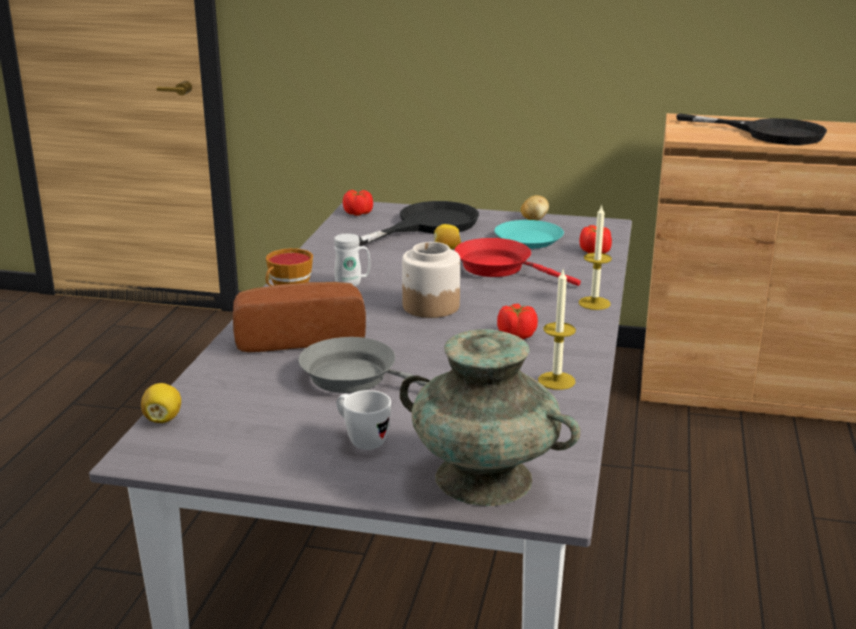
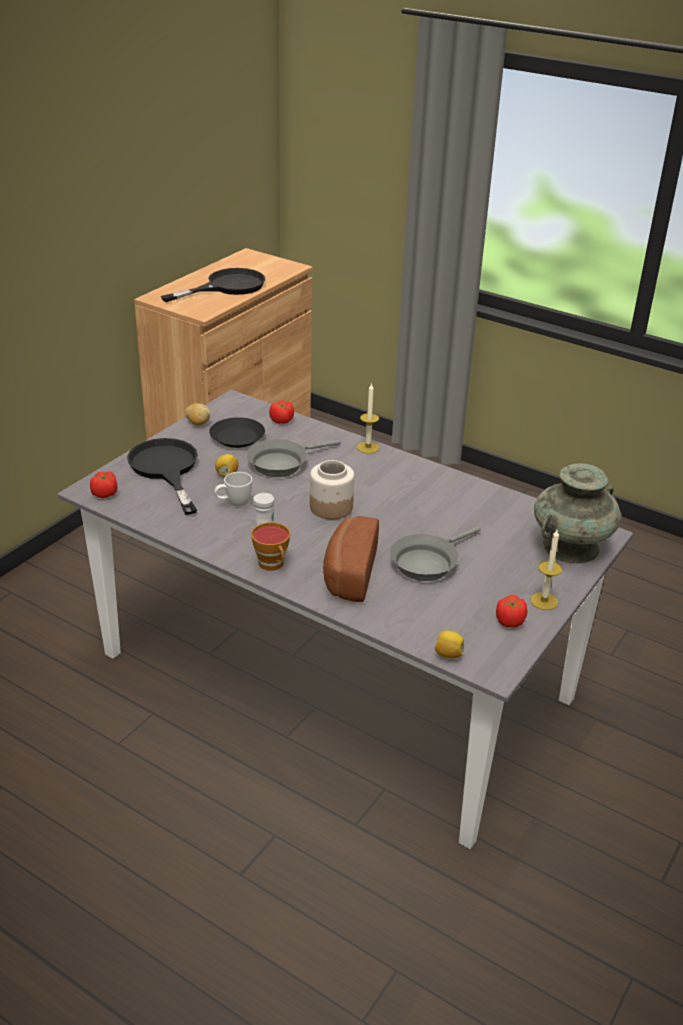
camera: 70 degrees left, 10 degrees up
(361, 440) = (512, 578): white mug -> white mug (233, 504)
(499, 268) = (282, 463): red frying pan -> grey frying pan
(516, 335) = (398, 488): tomato -> tomato (509, 621)
(528, 240) = (237, 437): turquoise plate -> black plate
(556, 381) = (469, 493): candle -> candle (544, 601)

